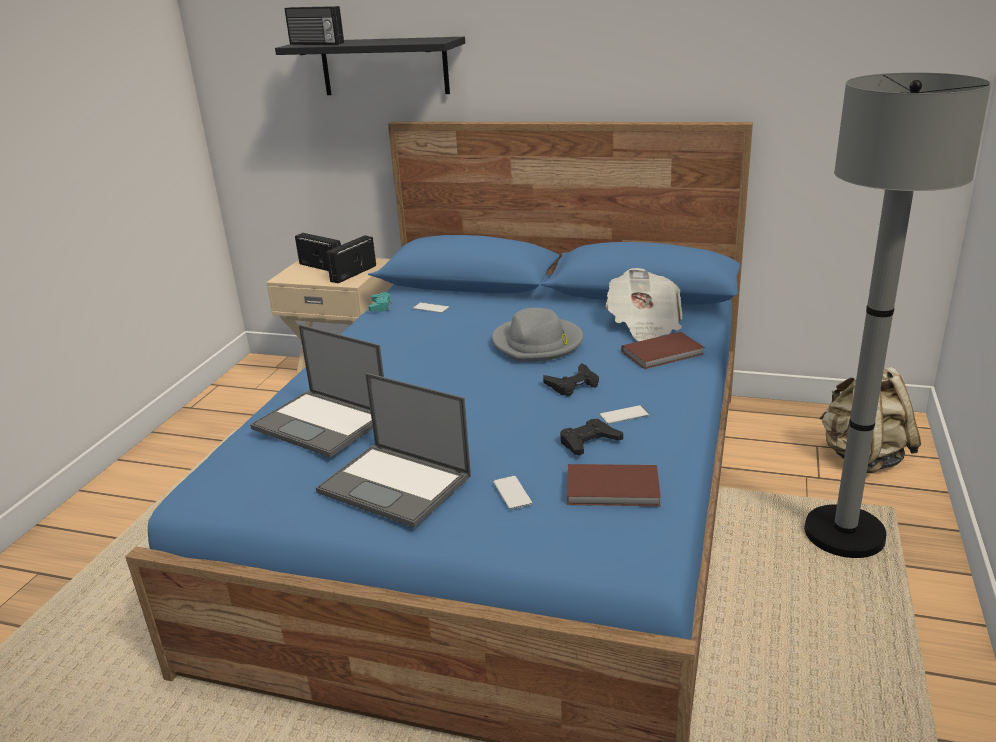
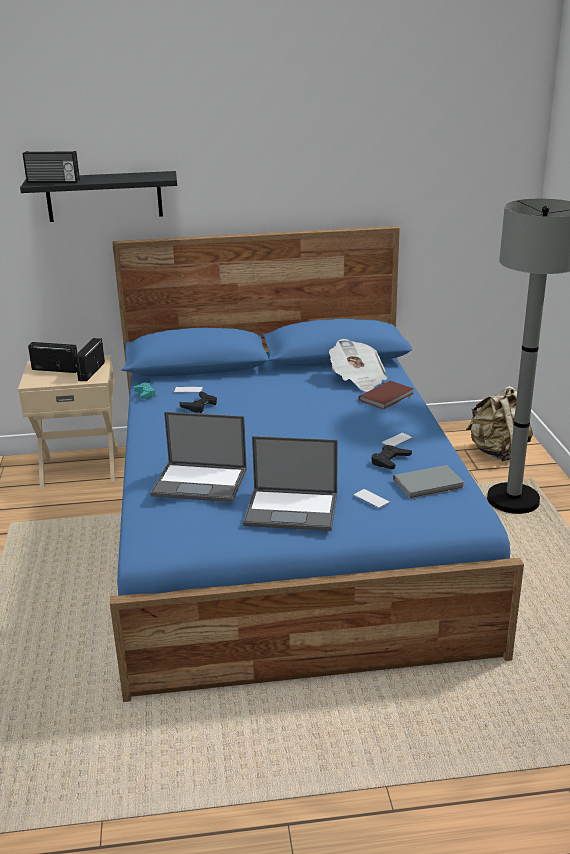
camera: 25 degrees left, 0 degrees up
(538, 343) = (296, 403): grey hat -> none
(573, 385) = (347, 427): black game controller -> black game controller (200, 405)
(614, 489) = (429, 484): brown book -> grey book

